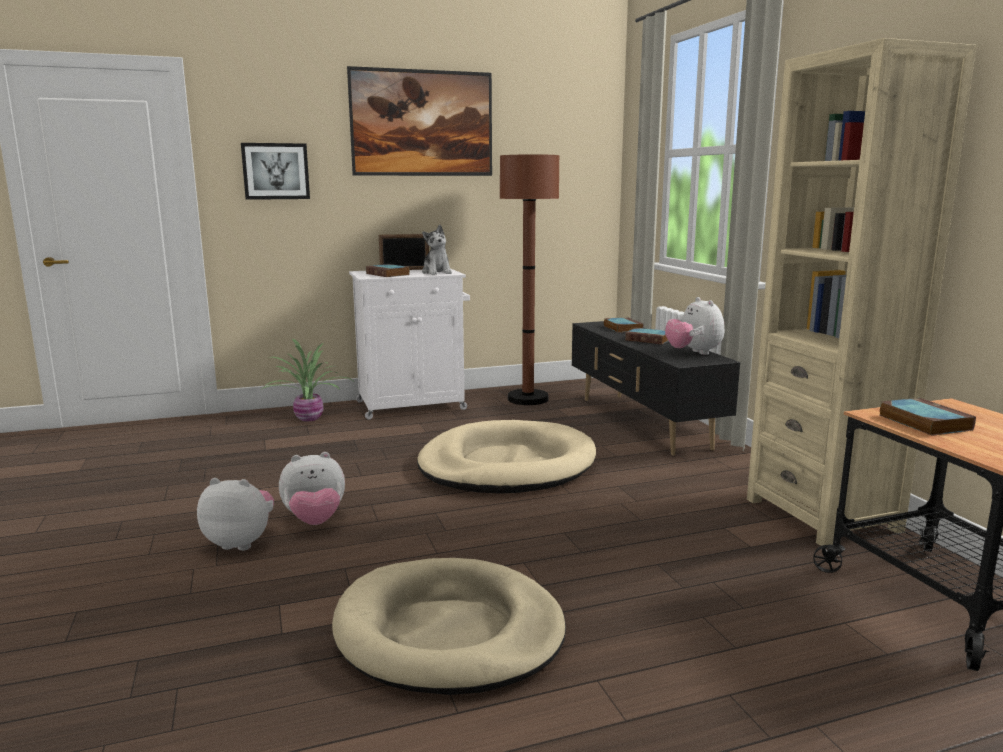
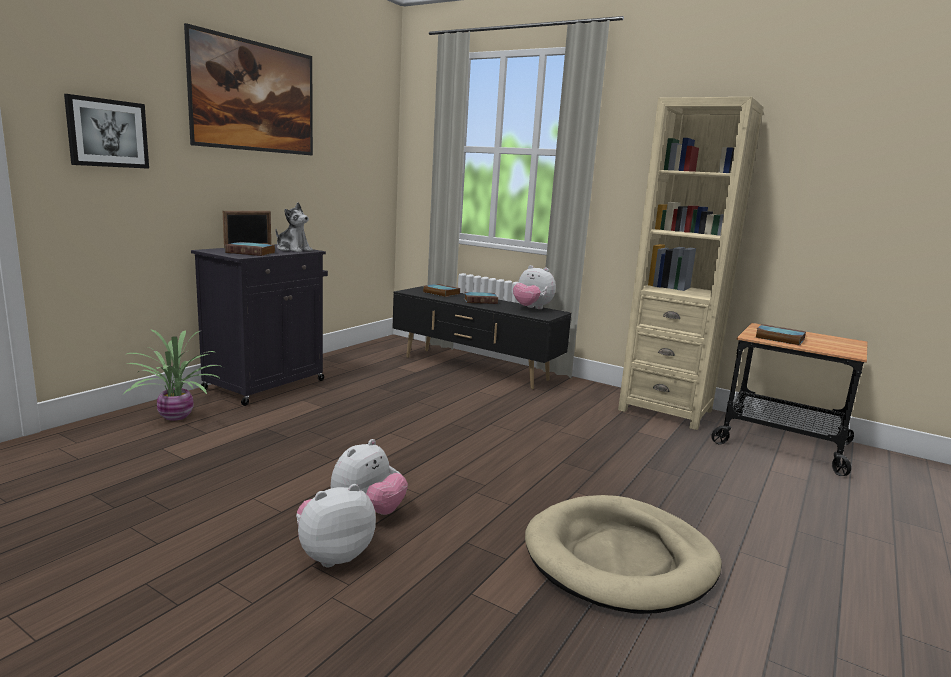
camera: 40 degrees left, 0 degrees up
(413, 405) = (266, 384): white cabinet -> black cabinet
(506, 465) = (439, 421): beige dog bed -> none
(528, 399) = (360, 363): brown floor lamp -> none

